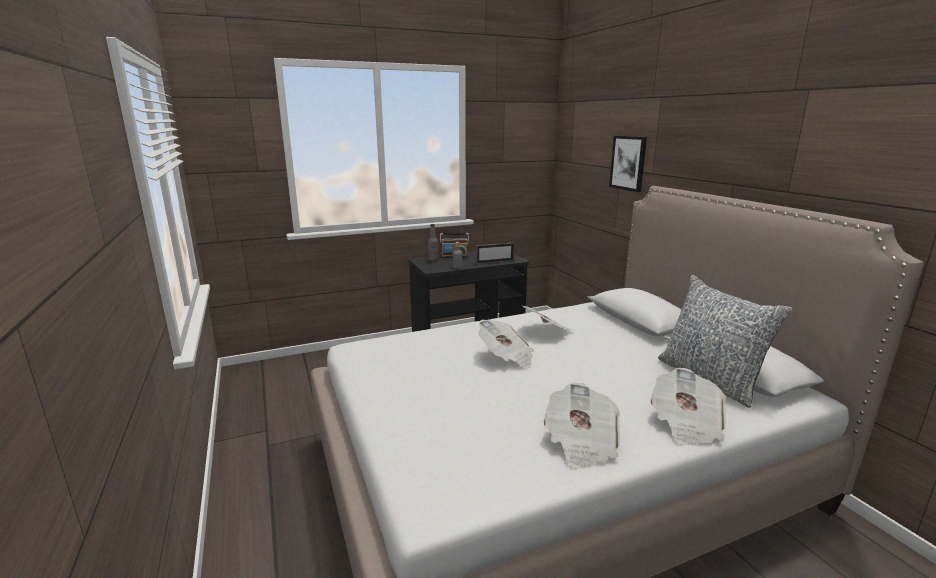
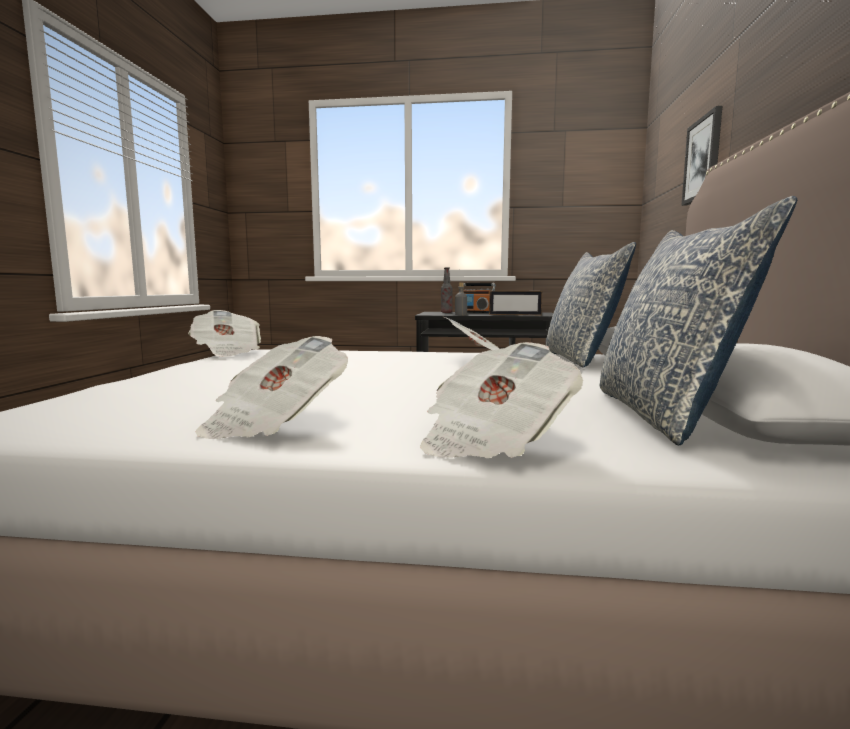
camera: 30 degrees right, 10 degrees down
(506, 357) = (377, 366): newspaper -> newspaper (227, 352)
(593, 316) = (581, 359): none -> pillow

